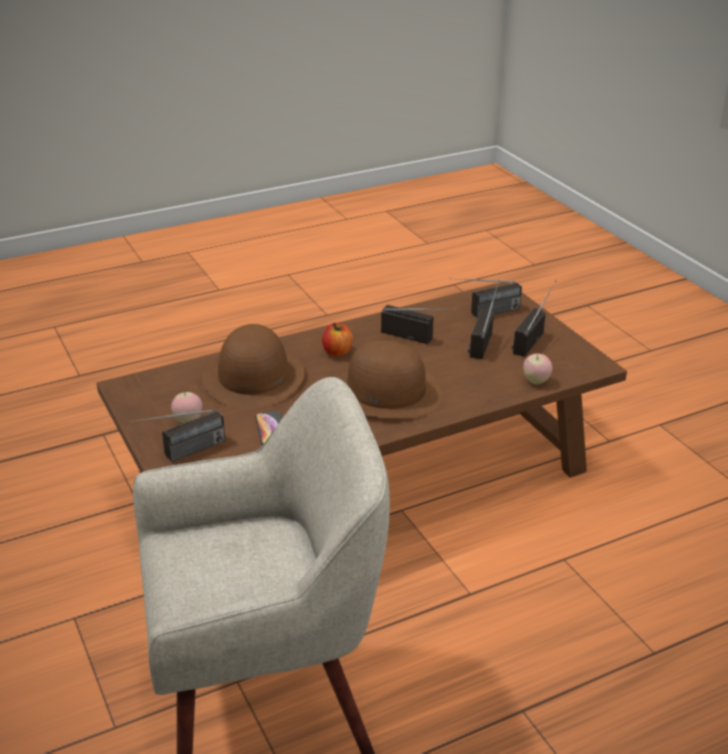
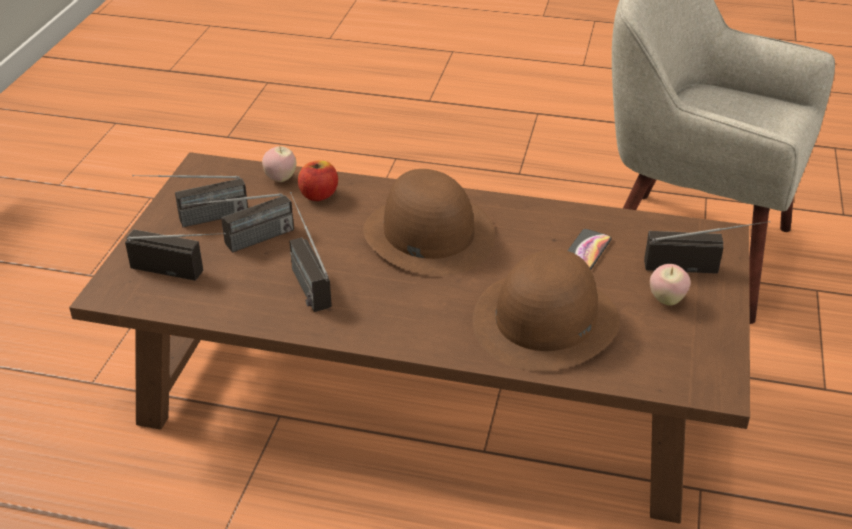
camera: 140 degrees left, 5 degrees up
(337, 352) = (414, 307): apple -> apple (318, 195)

